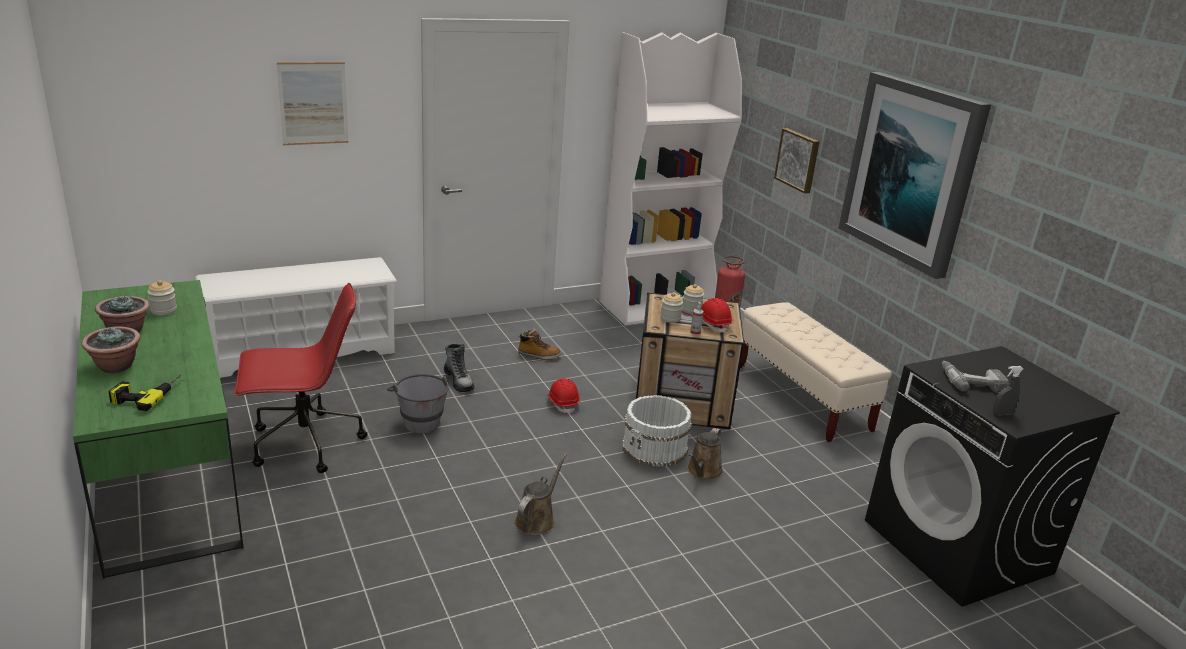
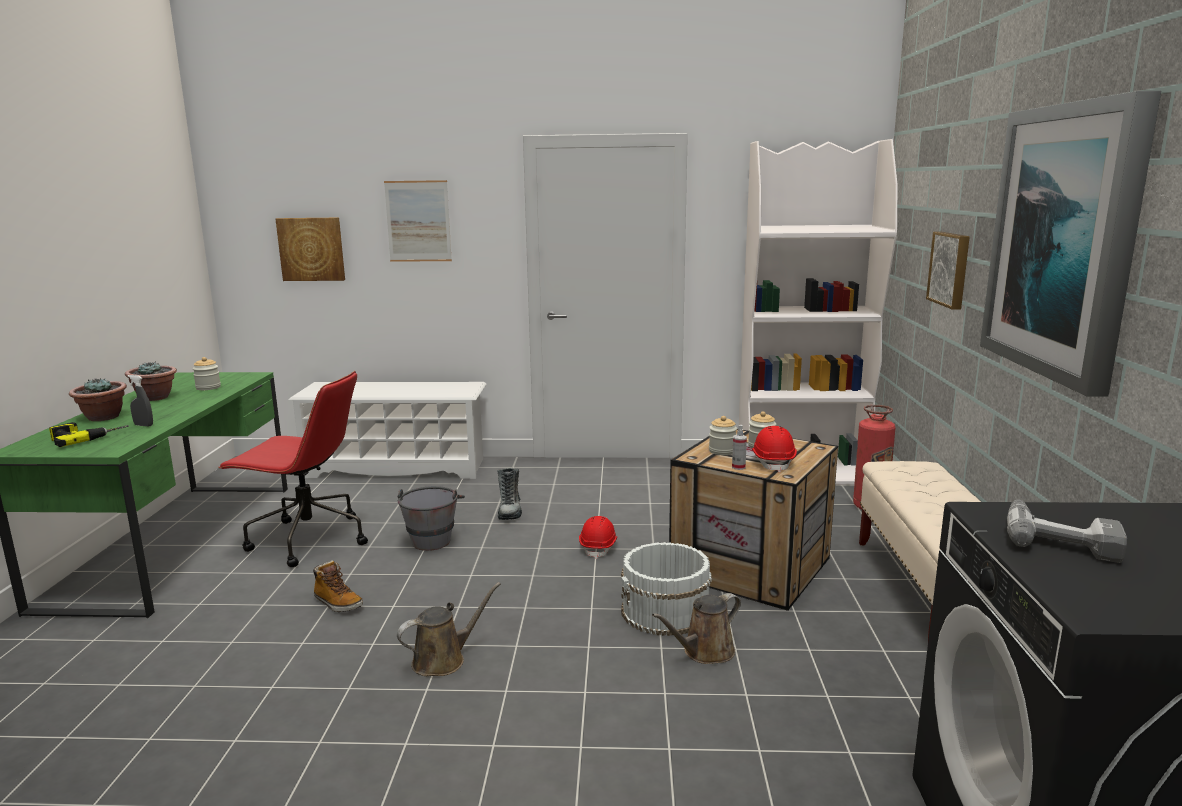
camera: 30 degrees right, 10 degrees down
(192, 135) = (311, 249): none -> picture
(538, 355) = (618, 499): boot -> boot (337, 603)
(1001, 414) = (1079, 591): grey spray bottle -> grey spray bottle (143, 425)

